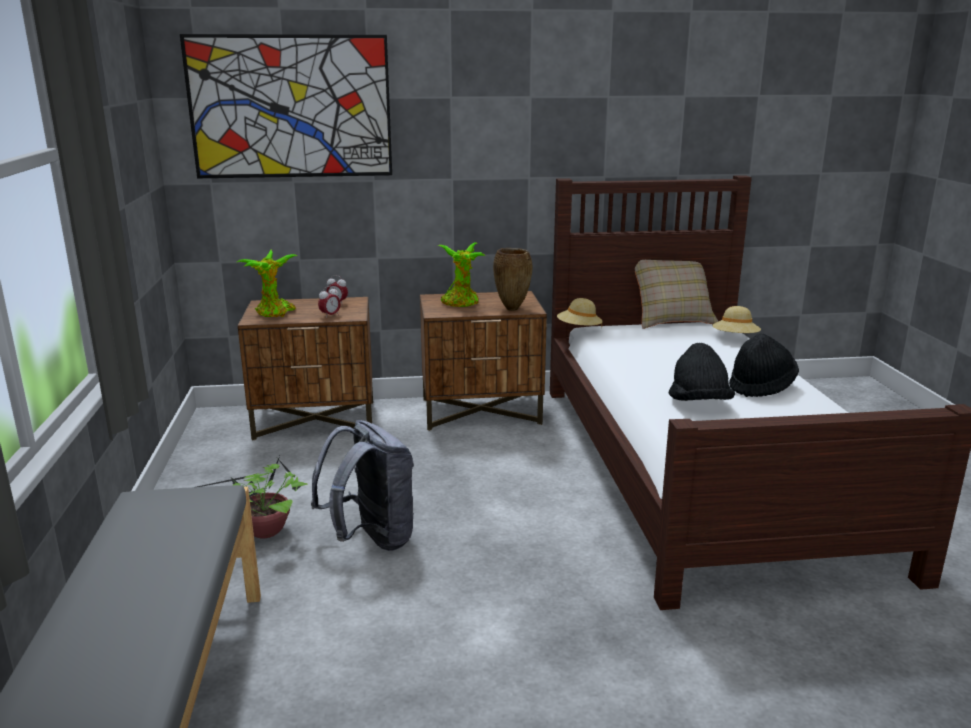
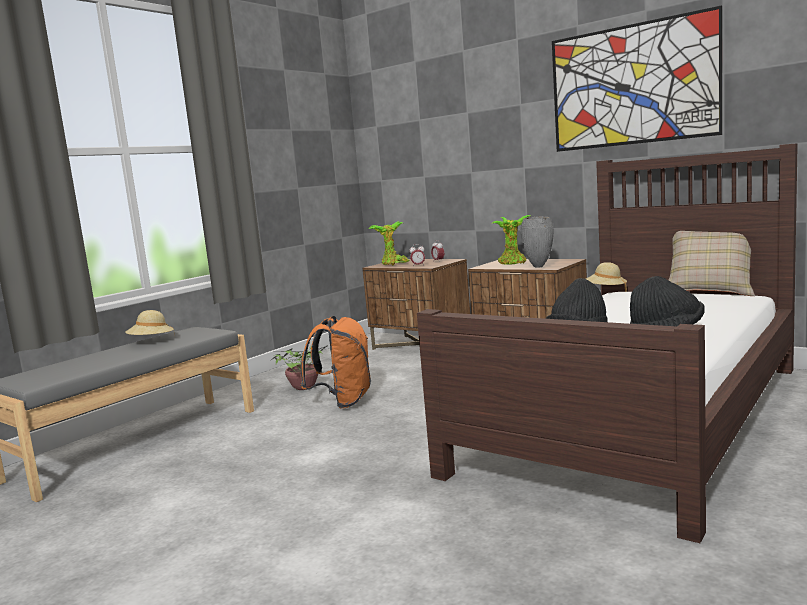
camera: 45 degrees right, 10 degrees down
(290, 107) = (420, 125): picture -> picture (632, 85)
(371, 539) = (343, 402): grey backpack -> orange backpack
(513, 309) = (539, 267): brown vase -> grey vase
(735, 339) = (737, 304): beige hat -> beige hat (151, 341)

